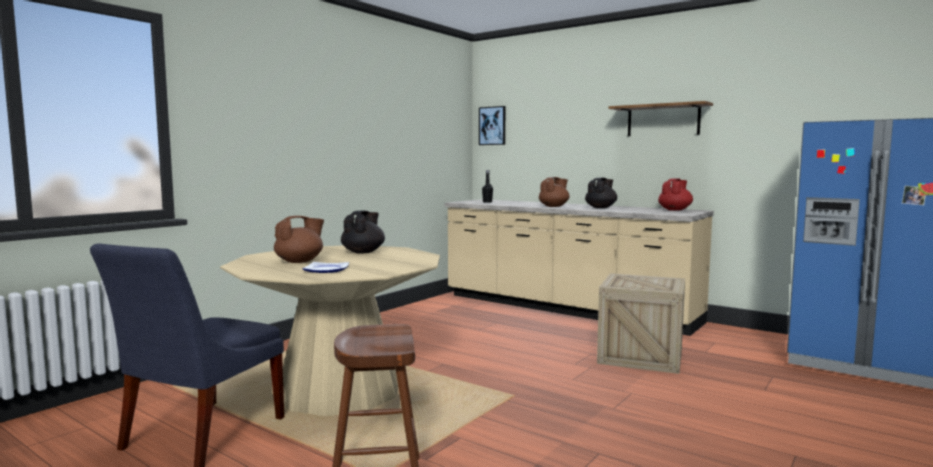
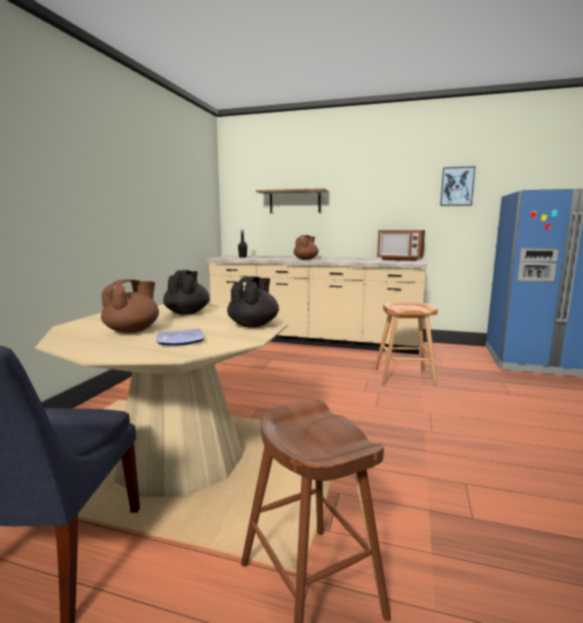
camera: 20 degrees left, 5 degrees up
(492, 126) = (238, 192): picture -> picture (457, 186)
(601, 208) = (344, 259): black teapot -> black teapot (254, 325)
(640, 356) = (404, 376): crate -> brown stool
(663, 120) = (386, 189): shelf -> shelf (294, 202)
(675, 210) = (400, 259): red teapot -> microwave

